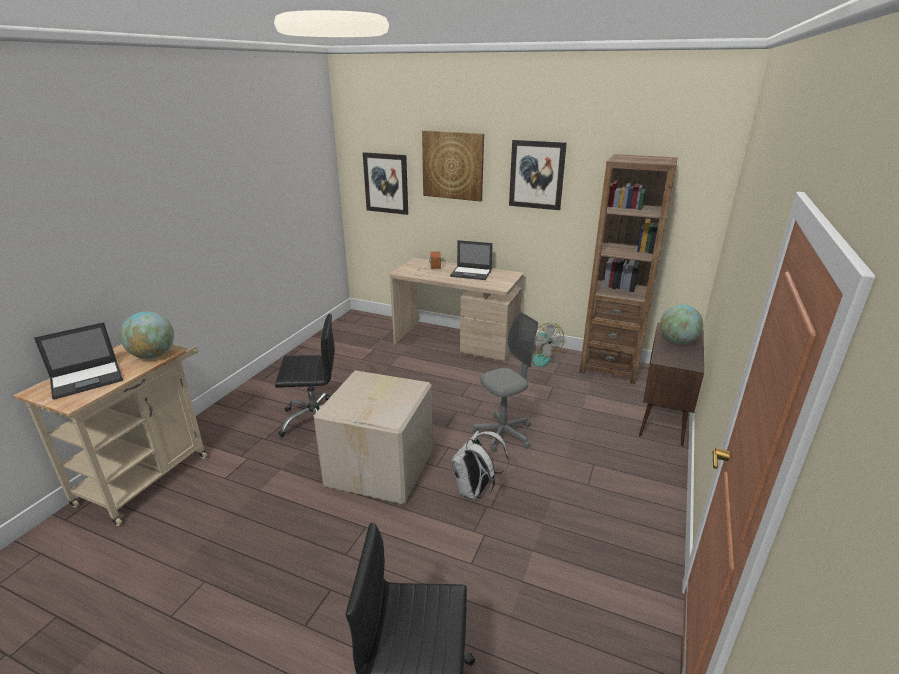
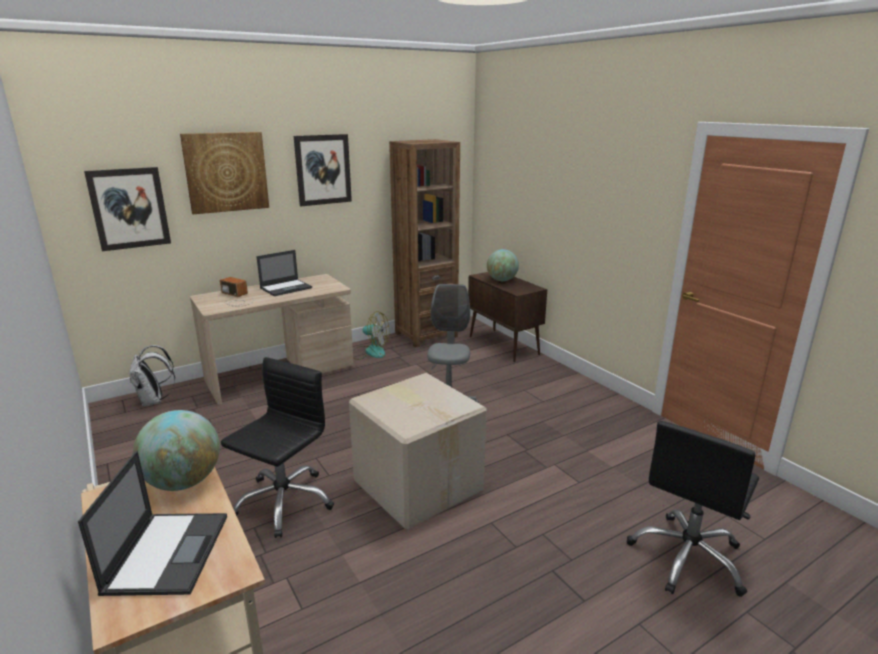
camera: 55 degrees left, 5 degrees down
(475, 491) = (502, 448): white backpack -> white backpack (154, 401)

